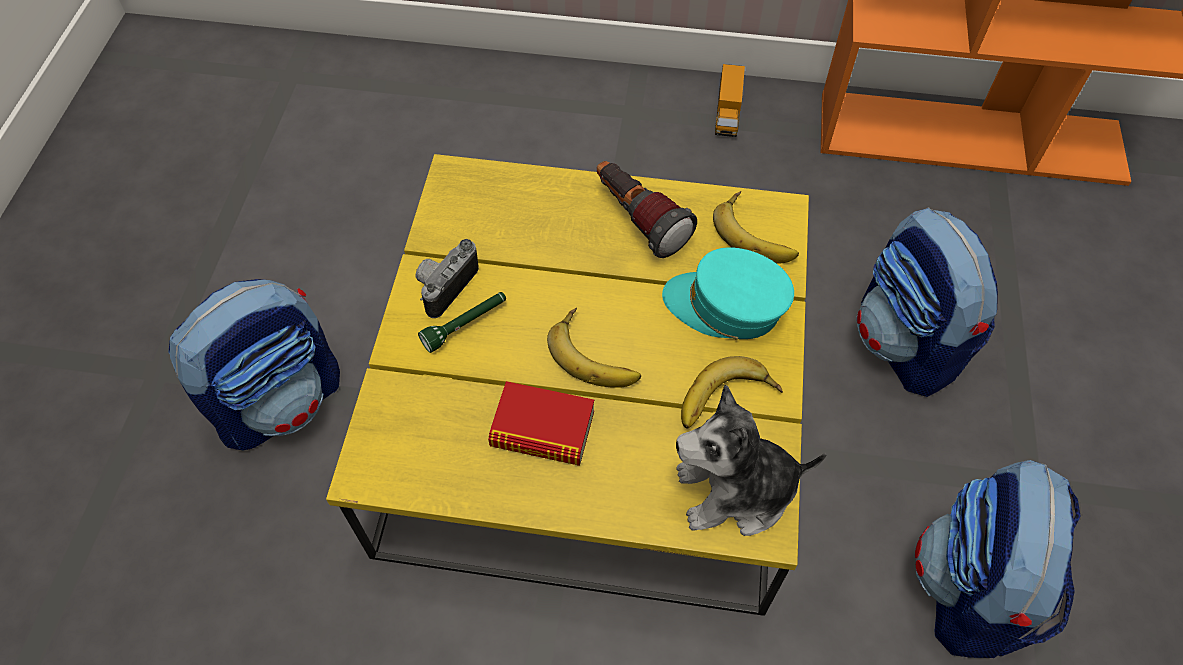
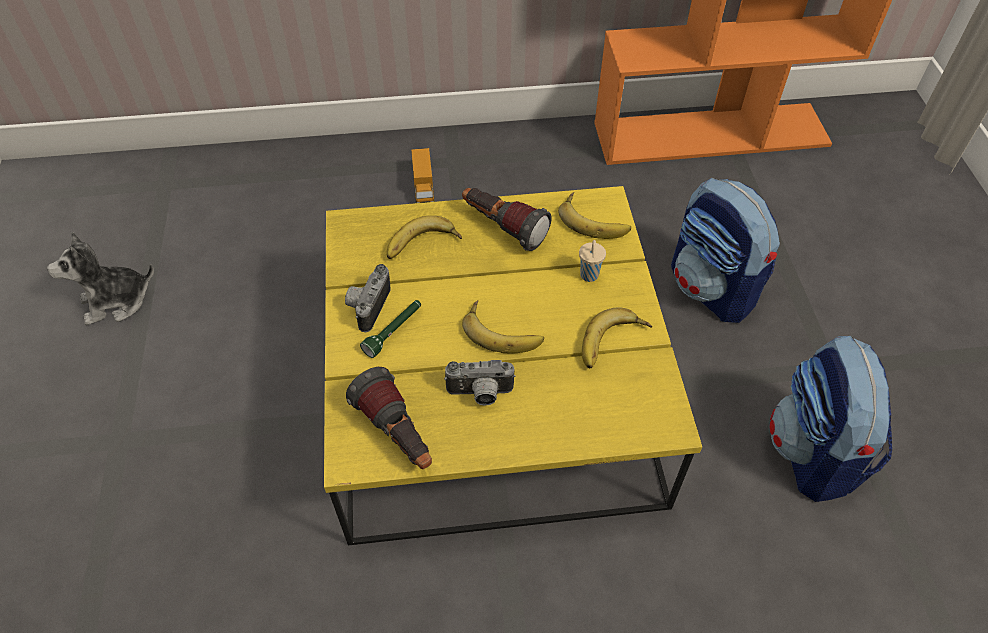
camera: 15 degrees left, 5 degrees down
(281, 401) = (235, 440): backpack -> none
(429, 456) = (397, 435): none -> flashlight
(534, 223) = (423, 246): none -> banana
(542, 429) = (480, 394): book -> camera
(726, 306) = (589, 276): turquoise cap -> beige cup
(727, 114) = (528, 149): toy truck -> toy truck (423, 188)
(736, 491) = (641, 405): plush toy -> plush toy (116, 302)

